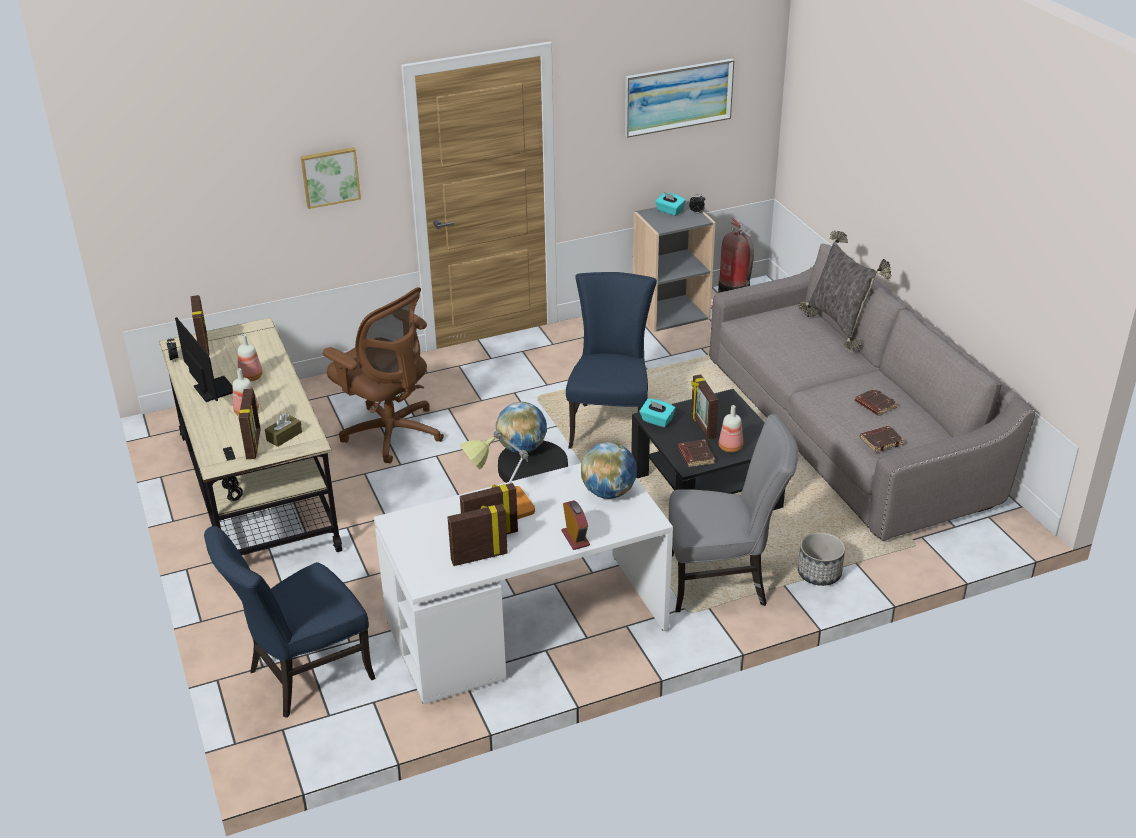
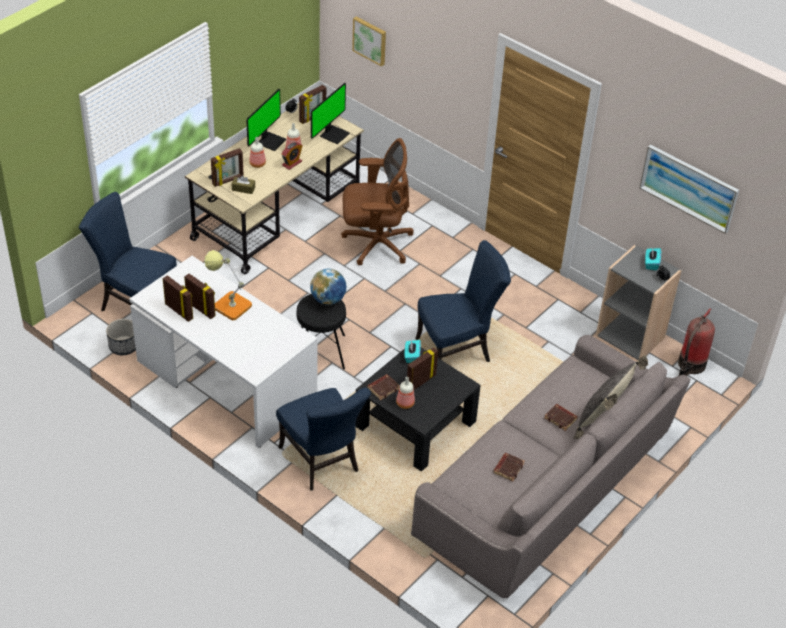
camera: 60 degrees right, 10 degrees up
(255, 340) = (333, 134): none -> monitor
(330, 176) = (442, 72): picture -> picture (370, 40)
(386, 431) = (373, 245): brown office chair -> brown office chair turned 105 degrees counterclockwise
(575, 538) = (219, 346): alarm clock -> alarm clock (292, 163)
(609, 492) = (273, 346): globe -> none
(724, 581) = (322, 462): grey chair -> blue chair
(818, 573) = (360, 510): planter -> planter (123, 346)
(881, 441) = (462, 482): brown book -> brown book (561, 419)

